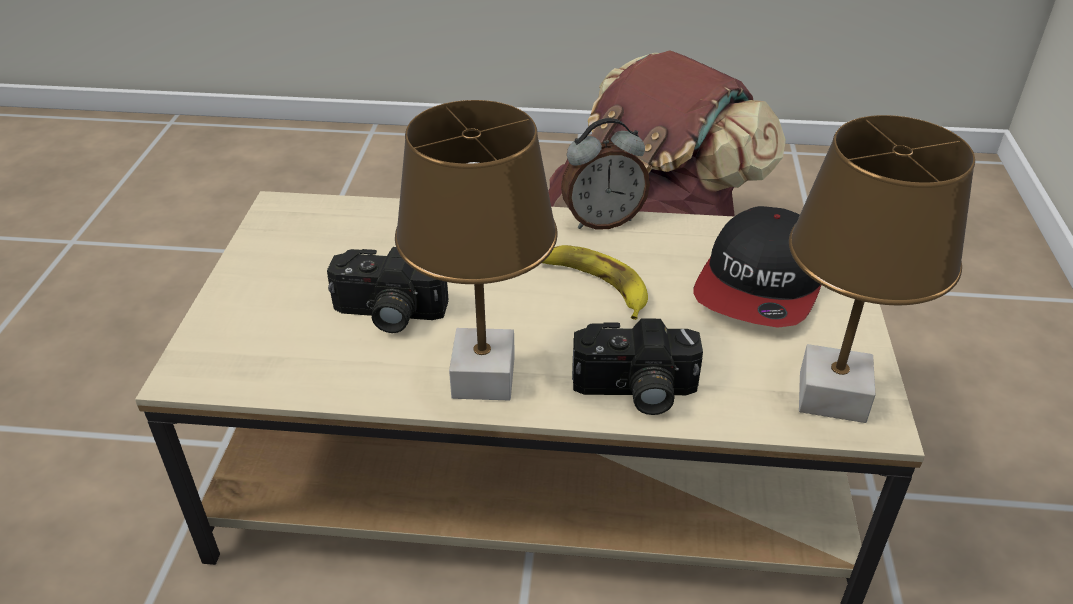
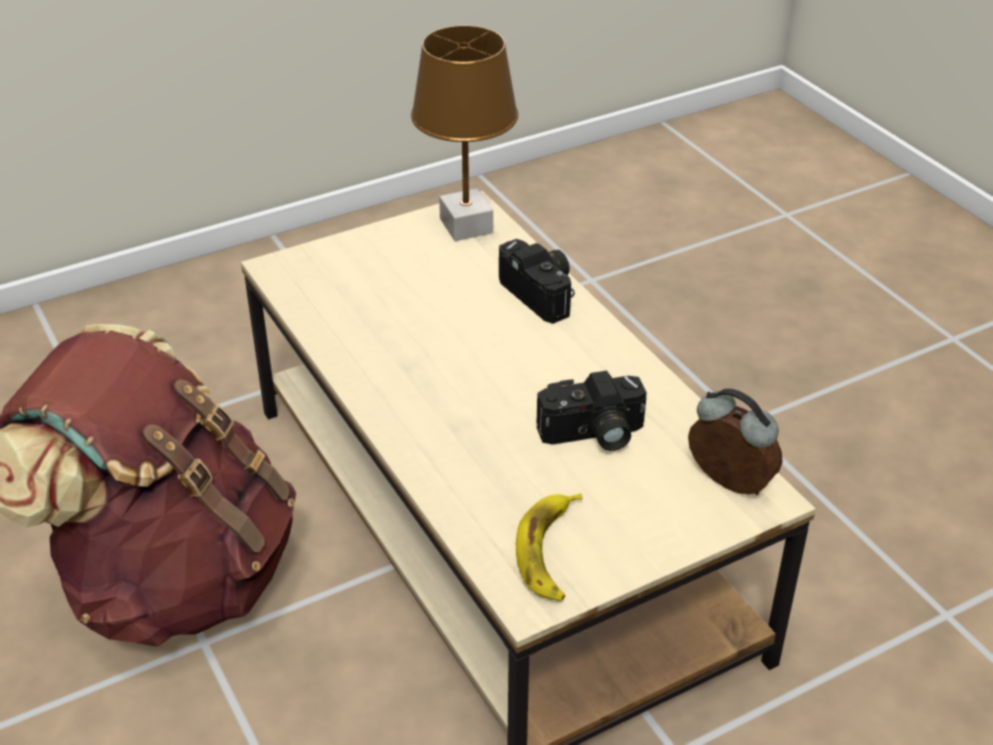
camera: 125 degrees left, 0 degrees up
(387, 314) = (593, 435): camera -> camera turned 105 degrees clockwise
(484, 378) = (601, 356): brown table lamp -> none
(593, 285) = (449, 351): banana -> banana (550, 552)
(602, 221) = (354, 381): alarm clock -> alarm clock (727, 485)
(760, 284) = (372, 280): cap -> none

